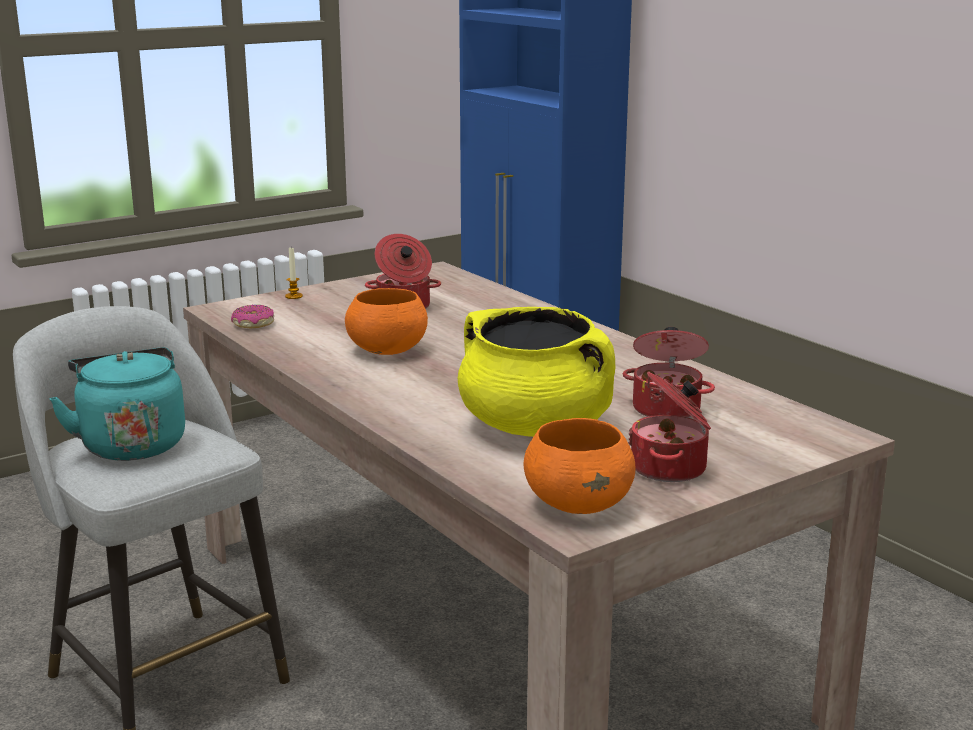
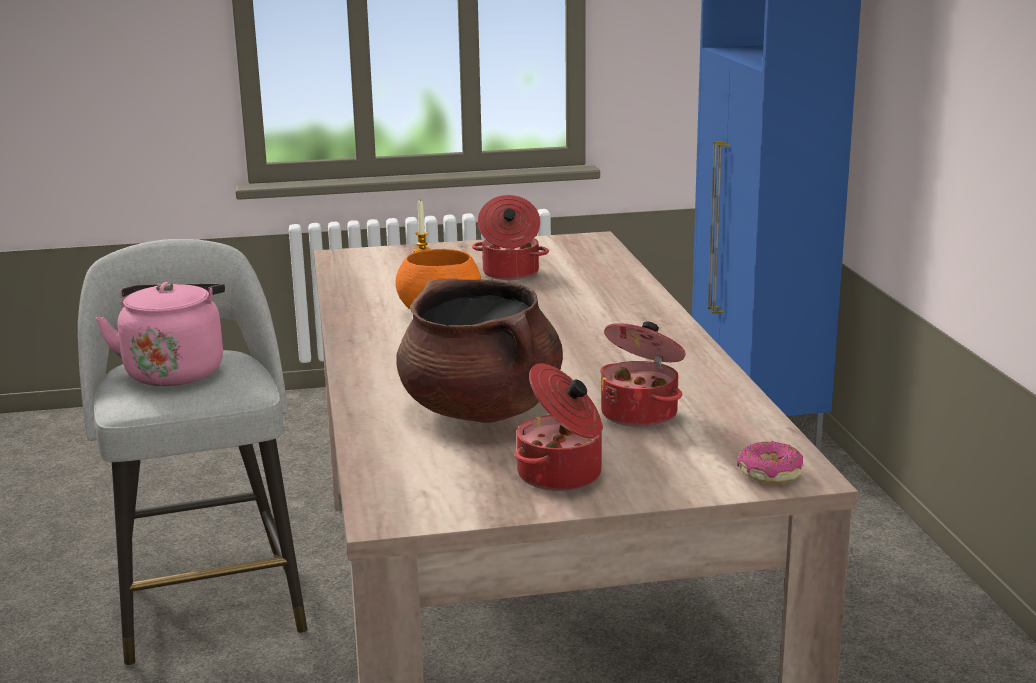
camera: 25 degrees right, 0 degrees up
(131, 444) = (175, 371): turquoise kettle -> pink kettle
(253, 324) = (352, 273): donut -> donut (770, 473)
(536, 427) = (482, 411): yellow cooking pot -> brown cooking pot
(579, 505) = (422, 494): orange bowl -> none

